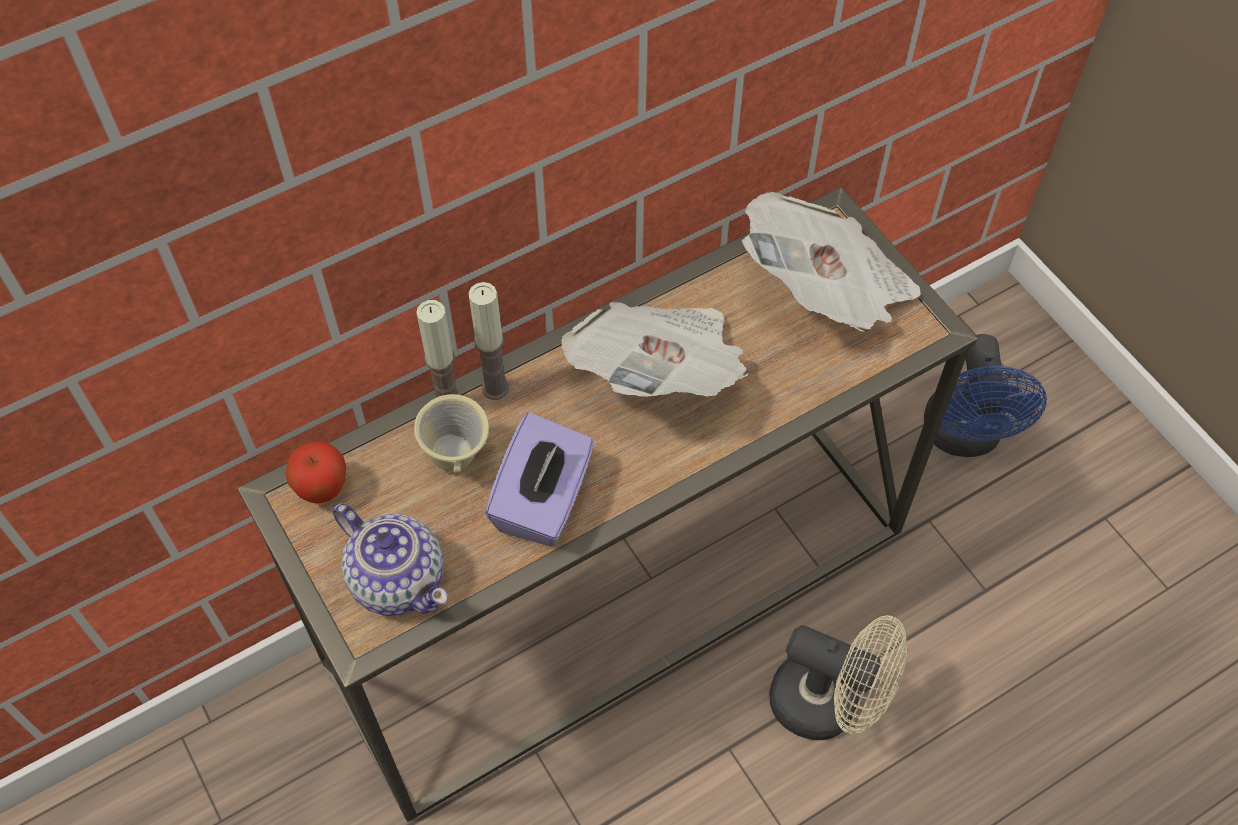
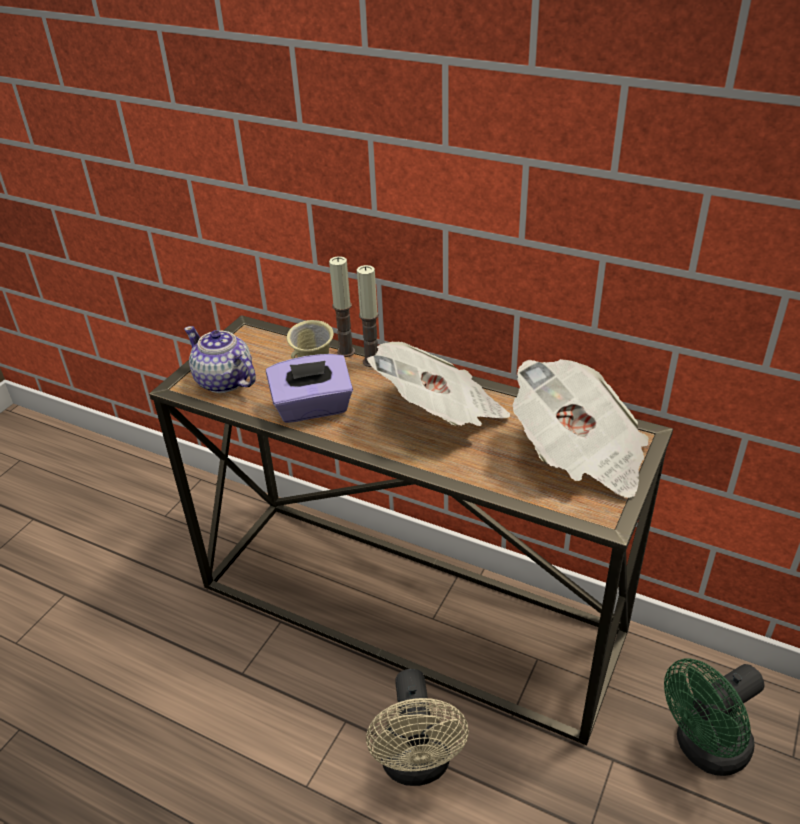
camera: 60 degrees right, 20 degrees down
(323, 490) = (259, 337): apple -> none
(398, 579) = (224, 381): teapot -> teapot turned 120 degrees clockwise
(964, 437) = (704, 750): blue fan -> green fan

